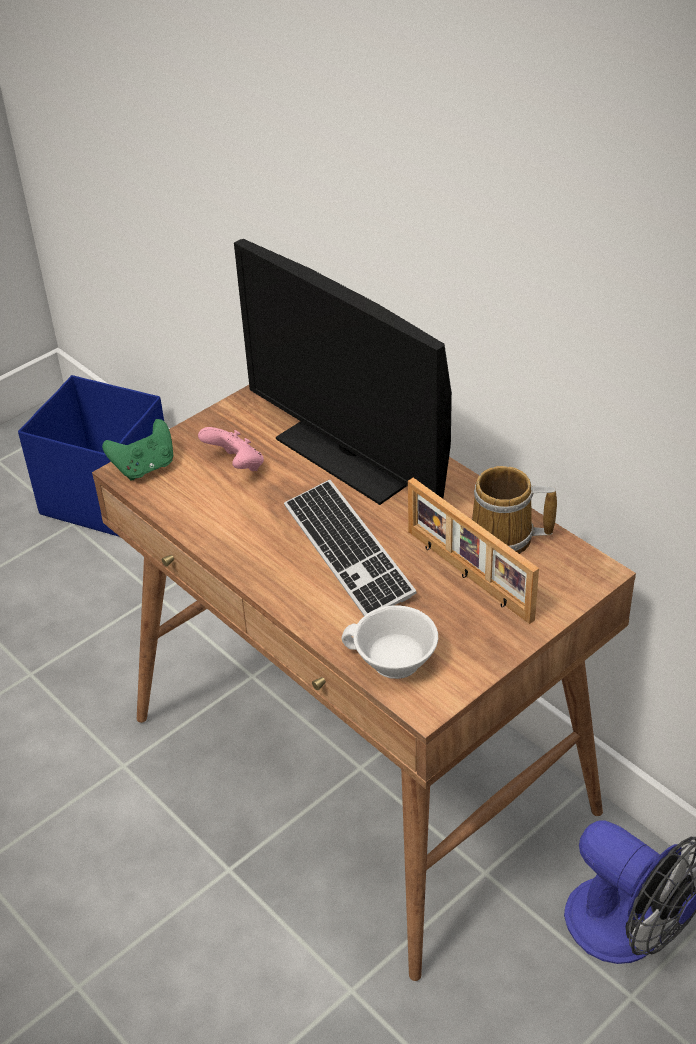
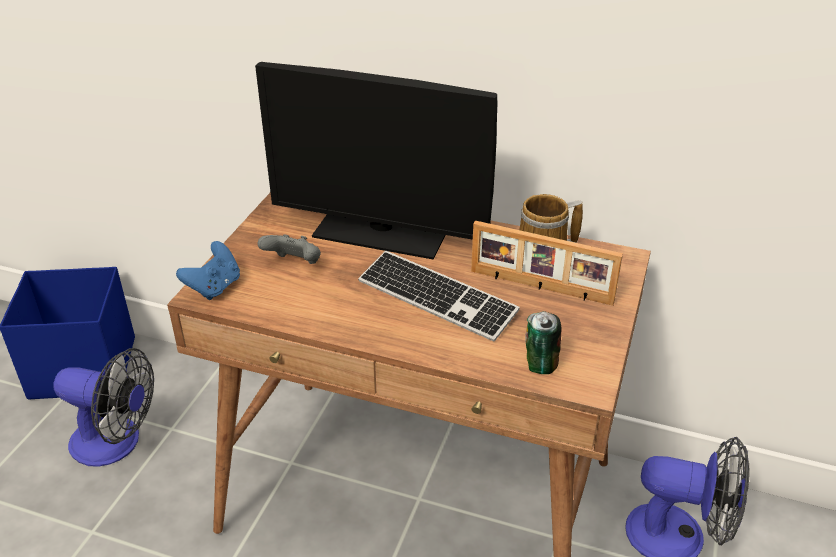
camera: 30 degrees left, 5 degrees down
(97, 591) = (116, 443): none -> fan
(145, 467) = (214, 287): green game controller -> blue game controller
(236, 466) = (294, 264): pink game controller -> grey game controller
(392, 662) = (539, 365): white cup -> can

